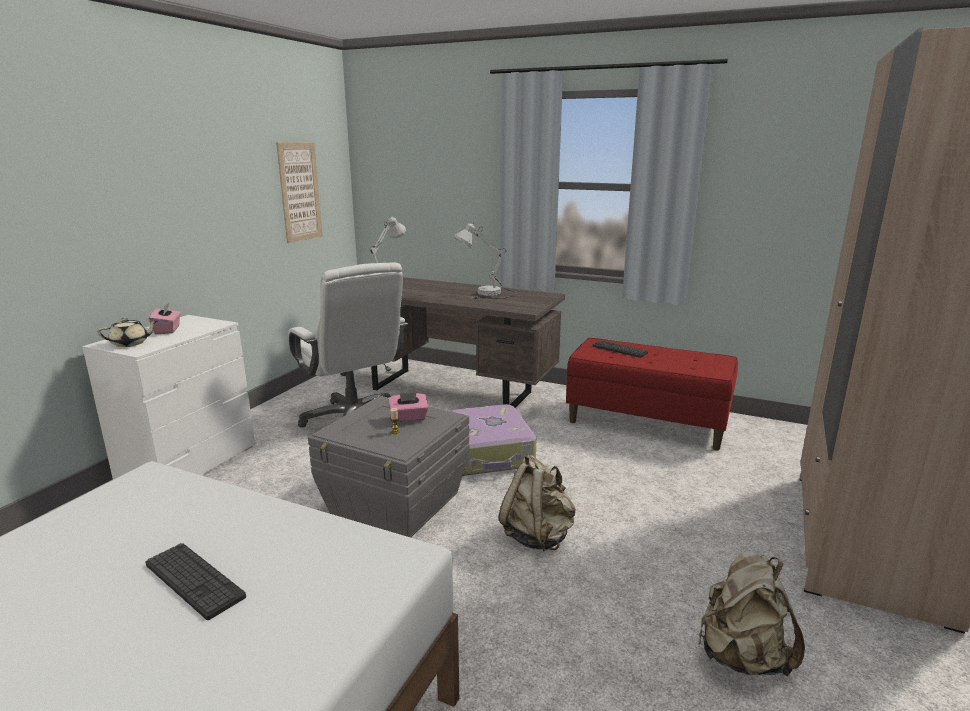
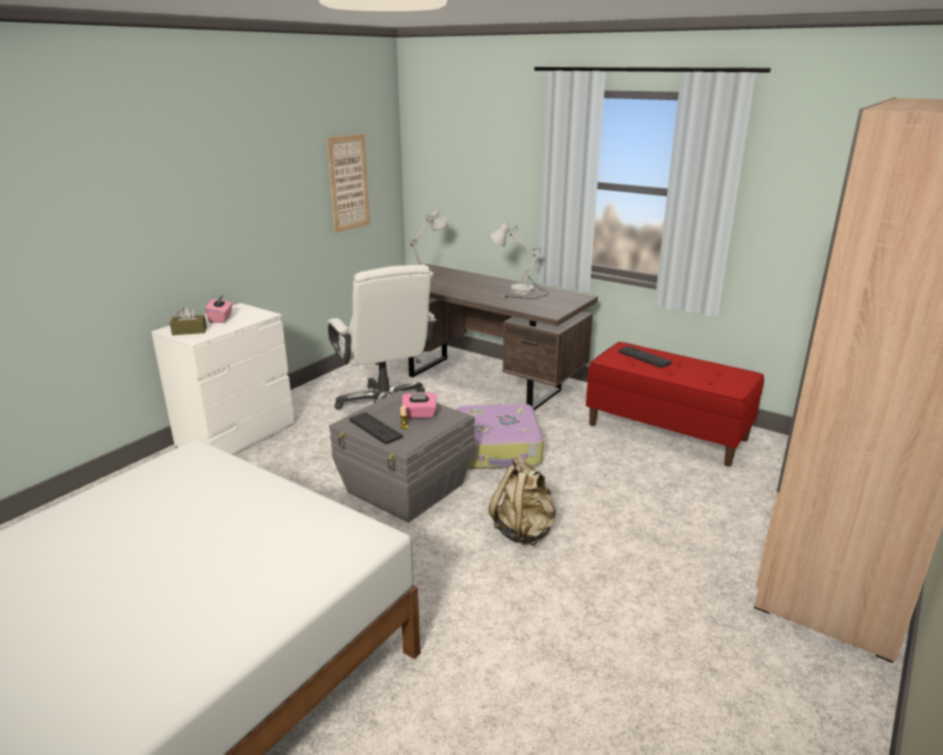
camera: 10 degrees right, 5 degrees up
(130, 343) = (189, 331): beige teapot -> brown tissue box
(194, 580) = (216, 537): keyboard -> keyboard (375, 428)
(741, 656) = (670, 654): beige backpack -> none

